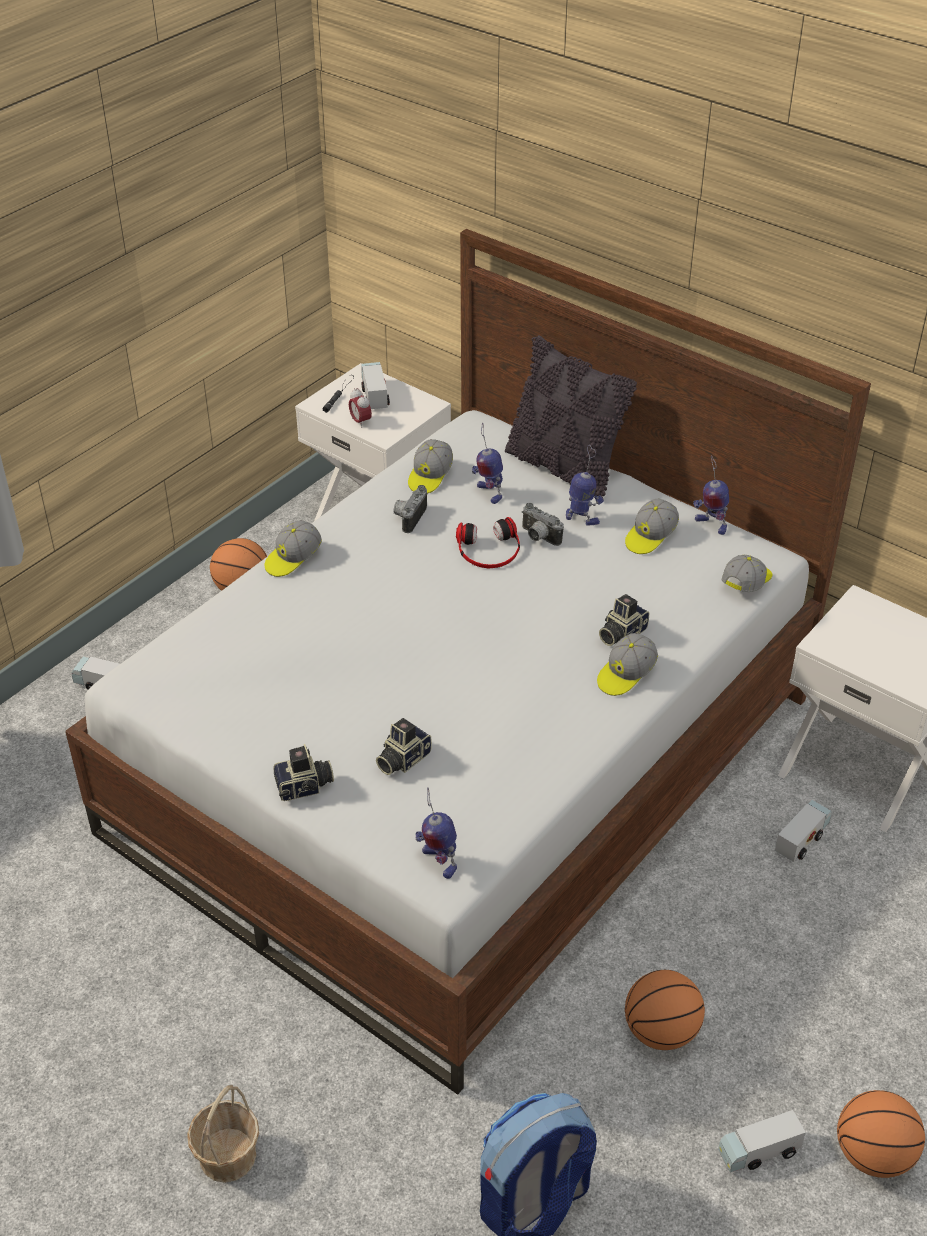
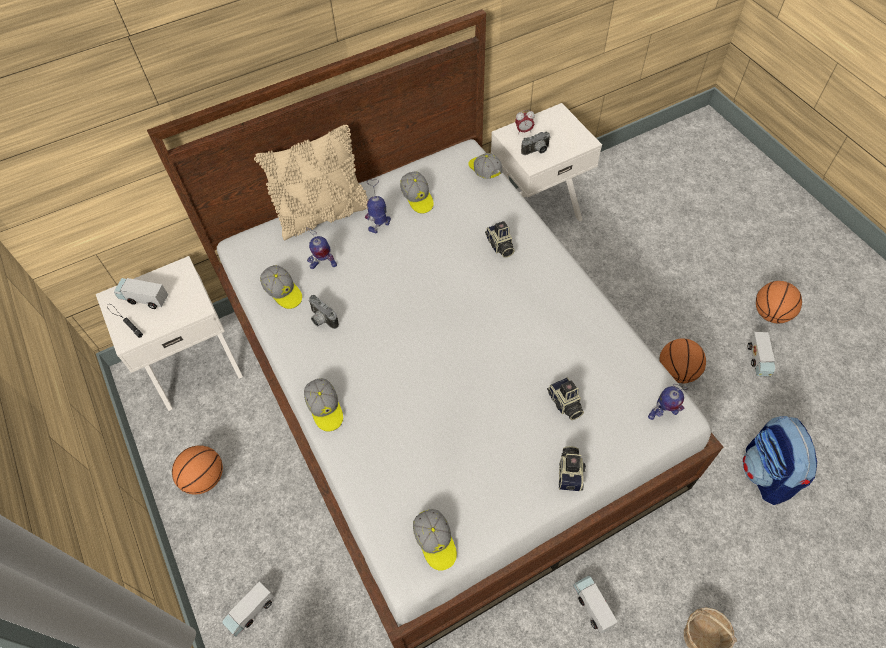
camera: 65 degrees left, 15 degrees up
(360, 422) = (170, 317): alarm clock -> alarm clock (524, 131)
(489, 550) = (383, 285): headphones -> none
(538, 537) = (385, 254): camera -> camera (536, 151)
(564, 468) = (323, 215): black pillow -> beige pillow
(626, 674) = (536, 258): cap -> cap (435, 542)
(710, 525) = (422, 166): toy robot -> none
(801, 839) = (573, 255): toy truck -> toy truck (592, 605)

